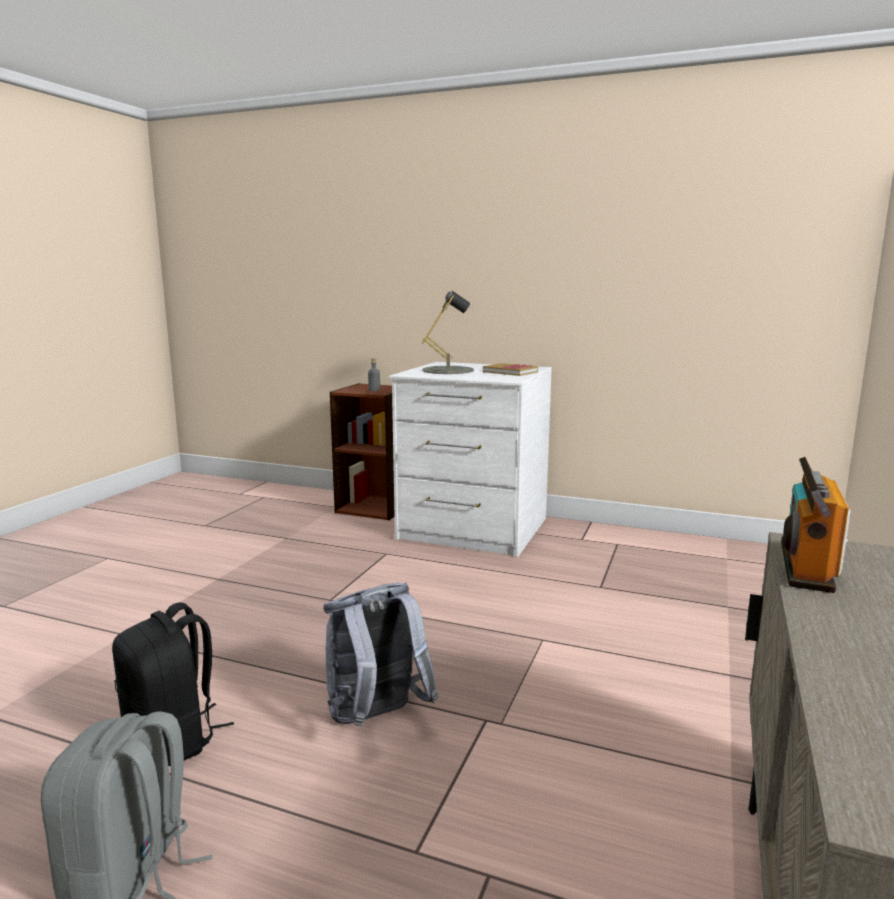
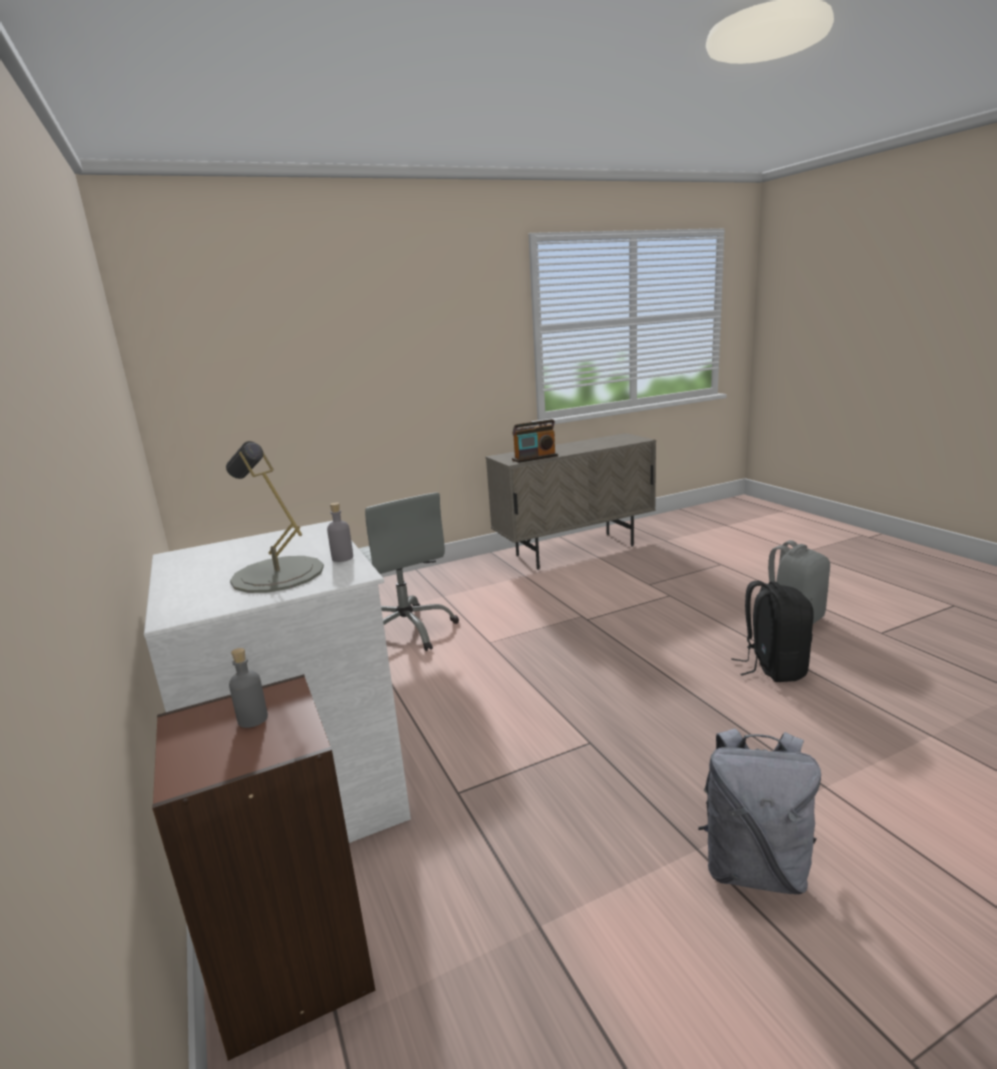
camera: 135 degrees left, 5 degrees up
(376, 719) = (643, 638): grey backpack -> grey backpack (754, 868)
(438, 376) = (342, 558): none -> grey bottle
(510, 372) = (246, 548): book -> none
(647, 618) = (407, 630): none -> grey office chair

